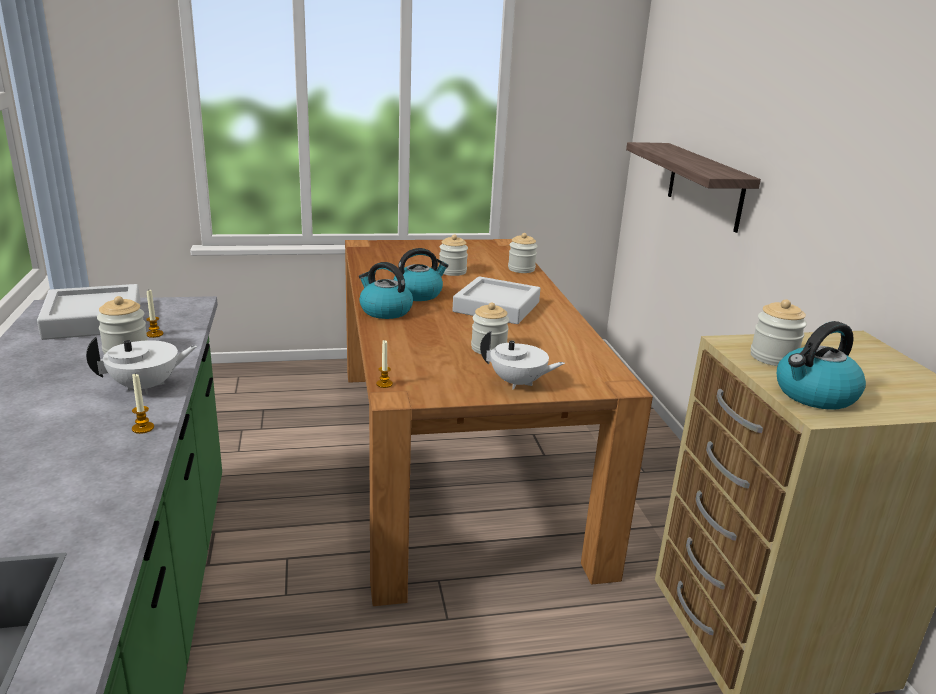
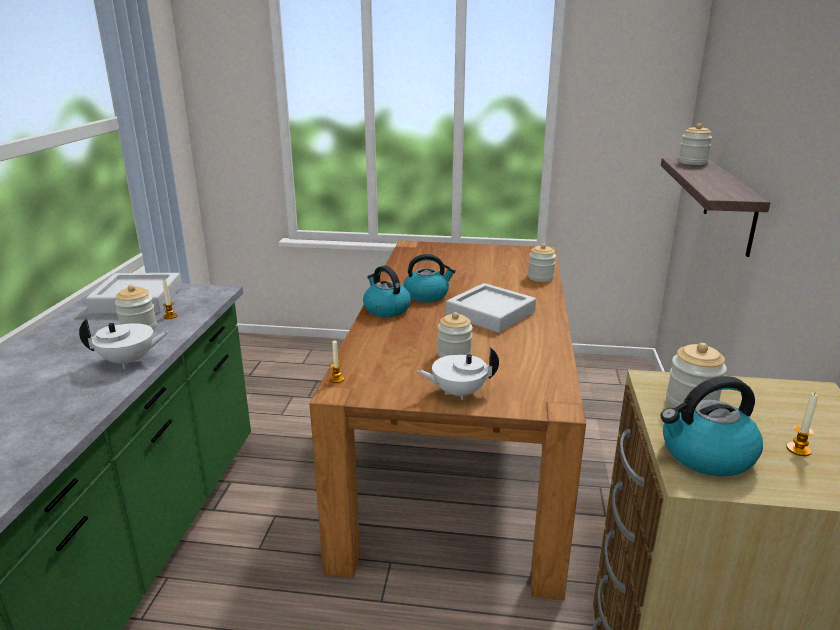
camera: 20 degrees right, 0 degrees up
(143, 428) = (98, 398): candle -> candle (798, 449)
(452, 271) = (473, 276): jar -> jar (692, 162)
(518, 383) = (458, 393): white teapot -> white teapot turned 135 degrees clockwise

